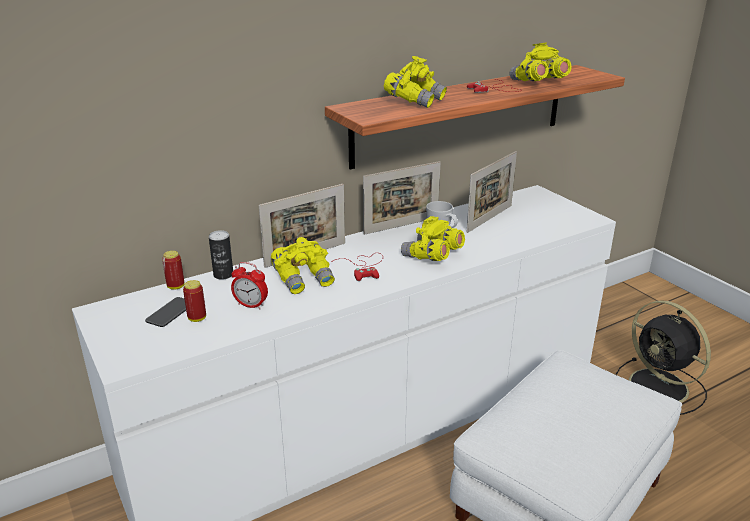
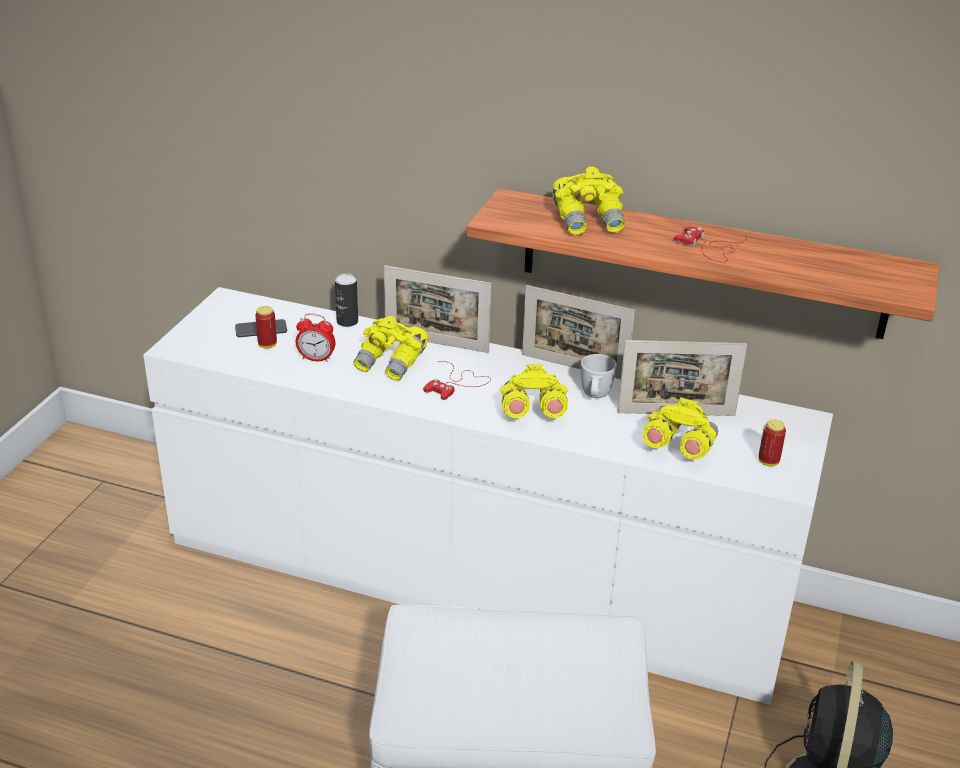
camera: 50 degrees right, 5 degrees up
(176, 286) = (301, 311): can -> can (768, 462)
(251, 305) = (316, 359): alarm clock -> alarm clock turned 60 degrees counterclockwise
(537, 83) = (788, 263): yellow binoculars -> yellow binoculars (678, 448)

